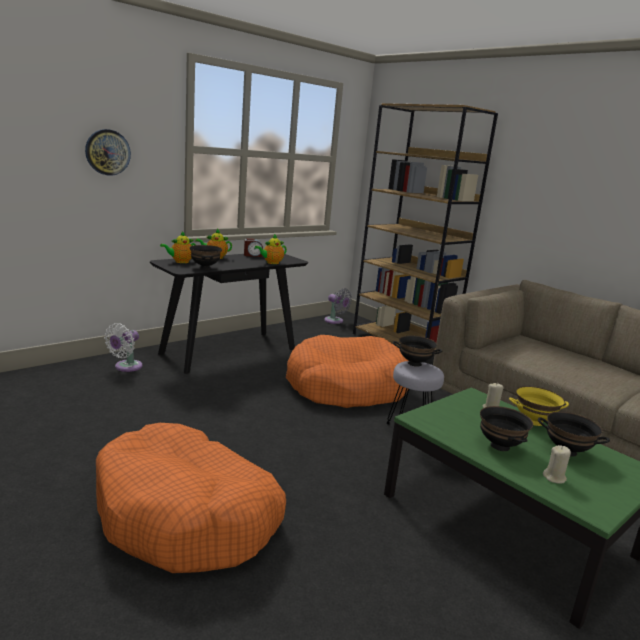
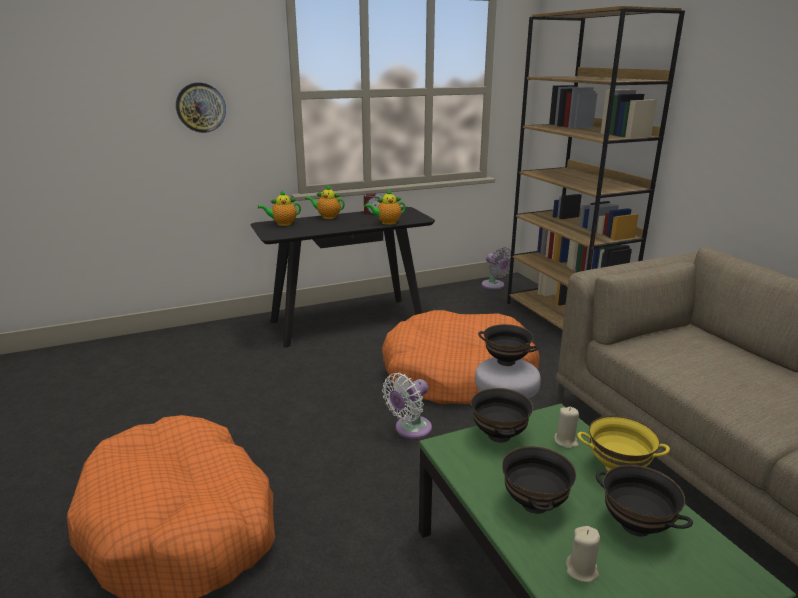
camera: 20 degrees right, 5 degrees up
(126, 367) = (229, 336): white fan -> white fan (410, 429)
(205, 267) = (303, 231): black bowl -> black bowl (500, 436)

